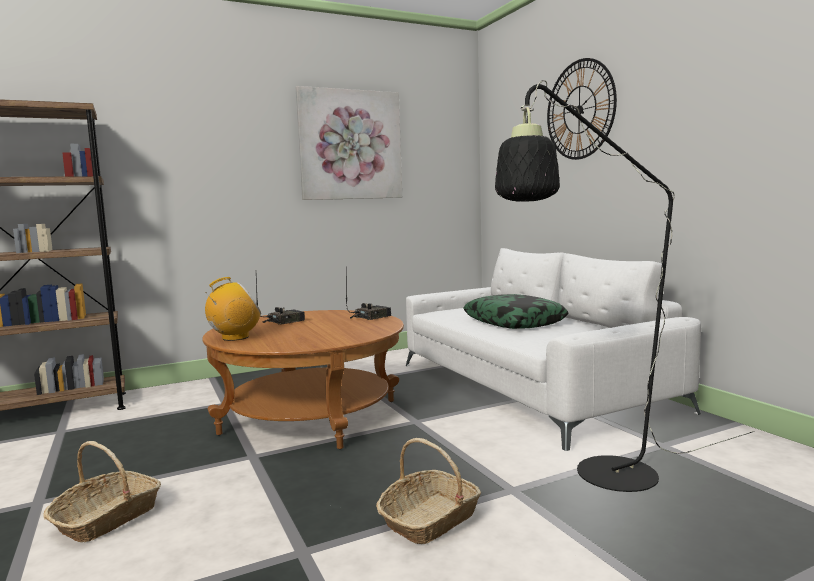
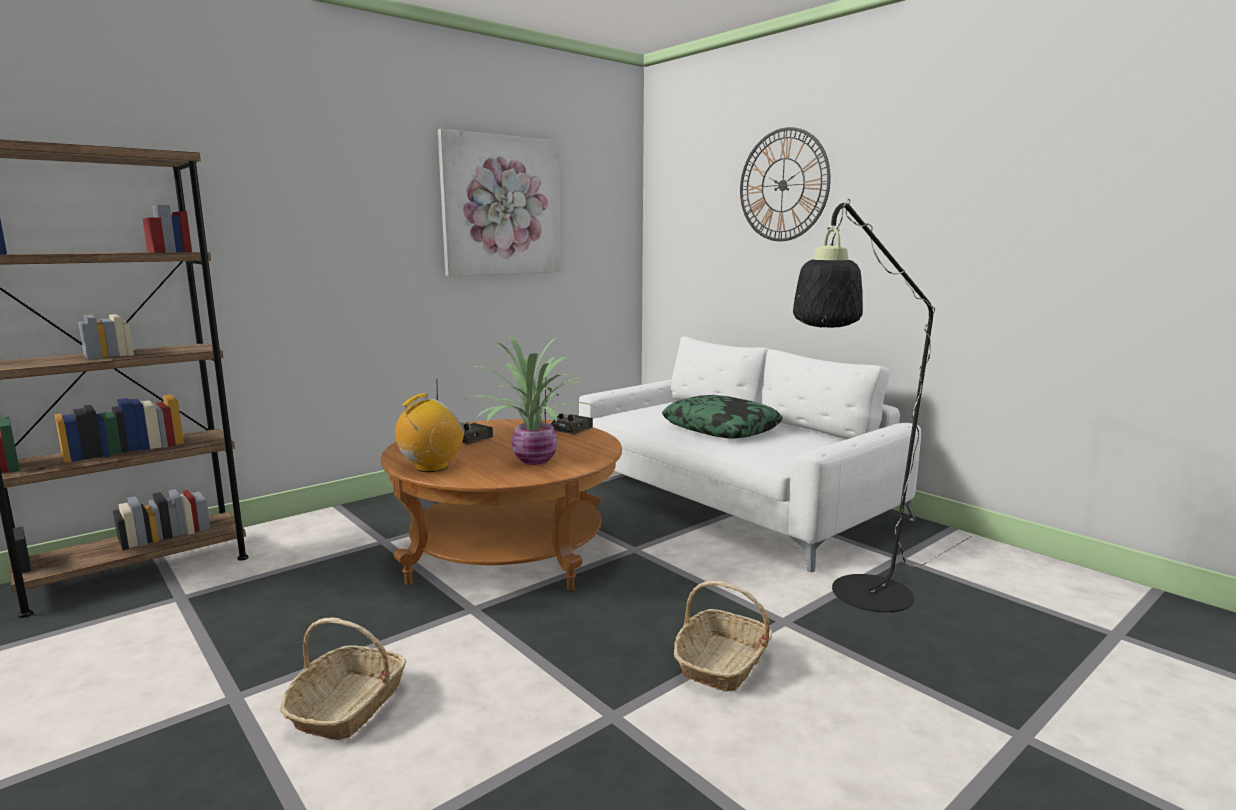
camera: 15 degrees left, 5 degrees up
(318, 335) = (533, 459): none -> potted plant

